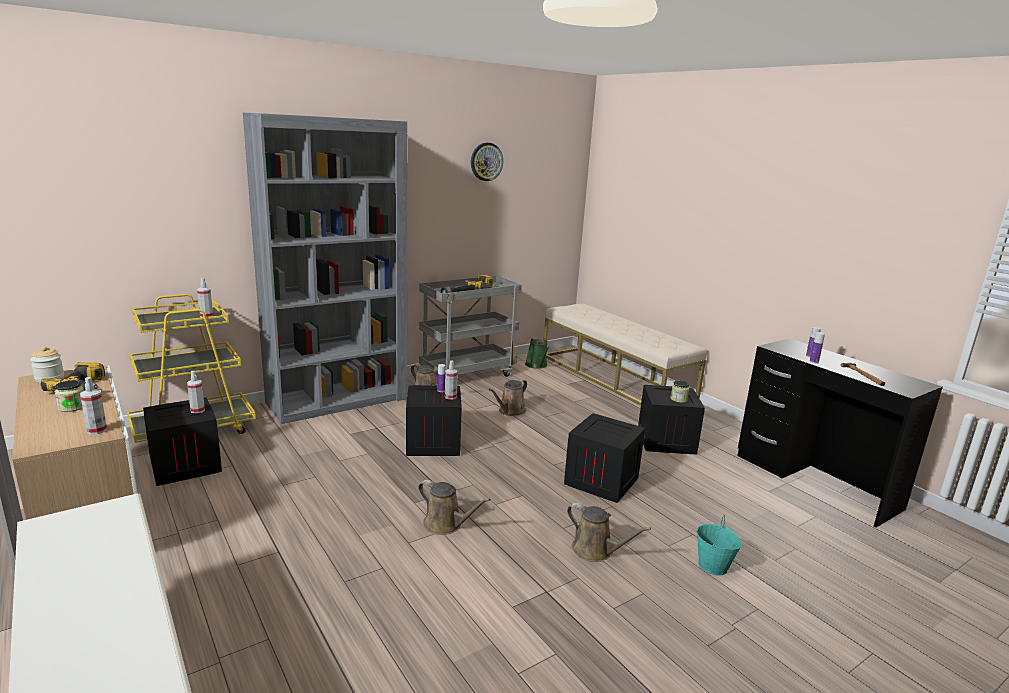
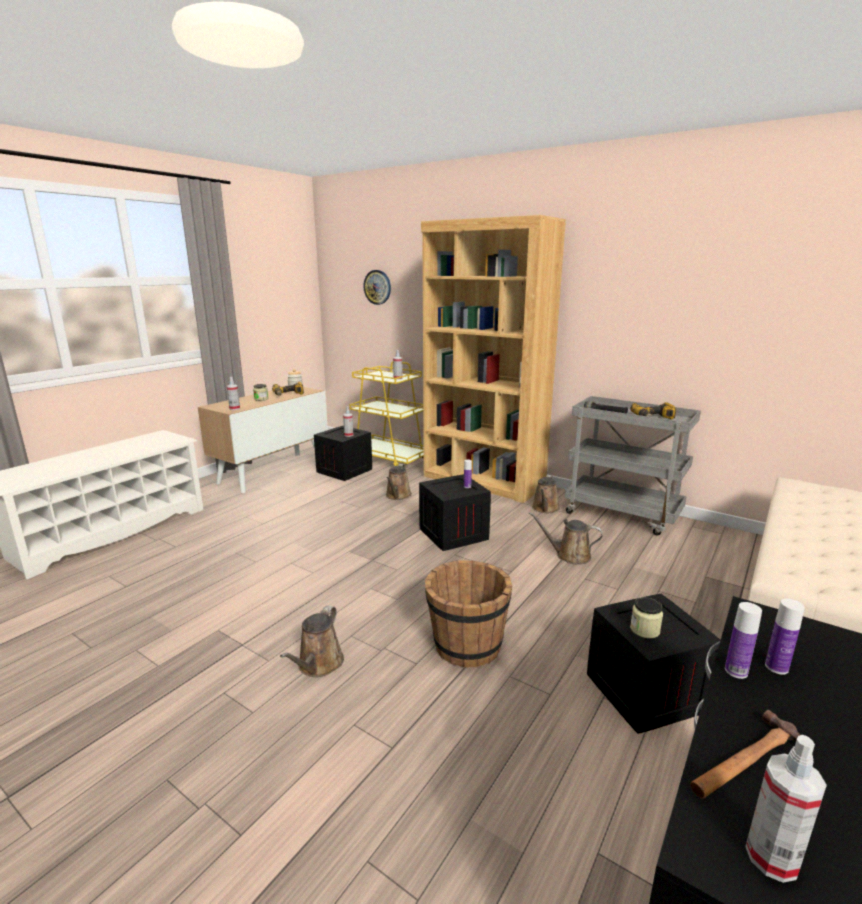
camera: 70 degrees right, 0 degrees up
(338, 400) = (483, 481): grey bookcase -> brown bookcase
(446, 524) = (323, 572): brown watering can -> brown watering can (397, 496)
(450, 397) = (458, 492): spray bottle -> spray bottle (772, 857)
(486, 161) = (703, 260): wall clock -> wall clock (377, 287)
(537, 365) = (724, 545): green watering can -> none
(600, 481) = (466, 646): crate -> brown bucket
(713, 566) = (324, 776): turquoise bucket -> none

